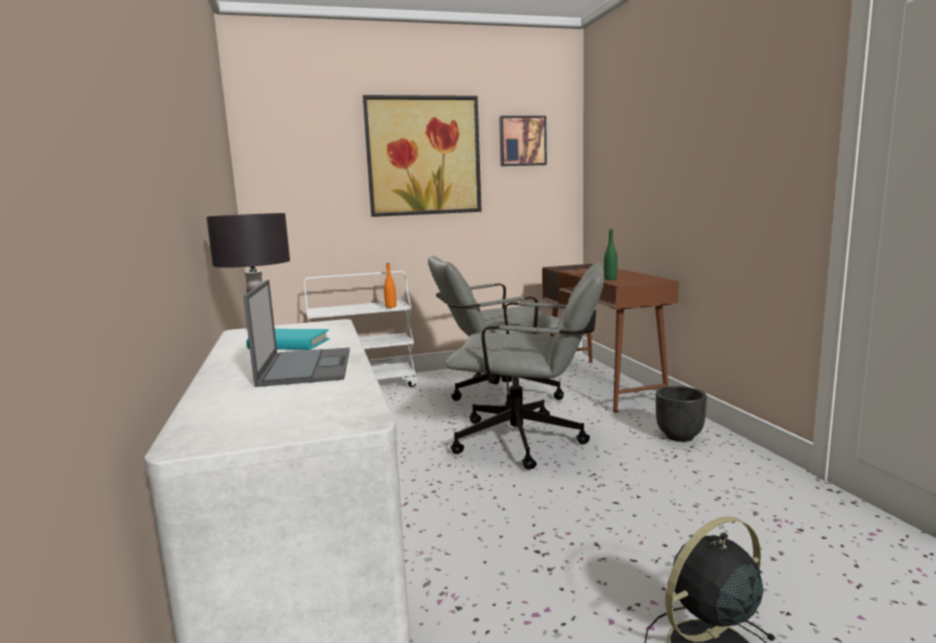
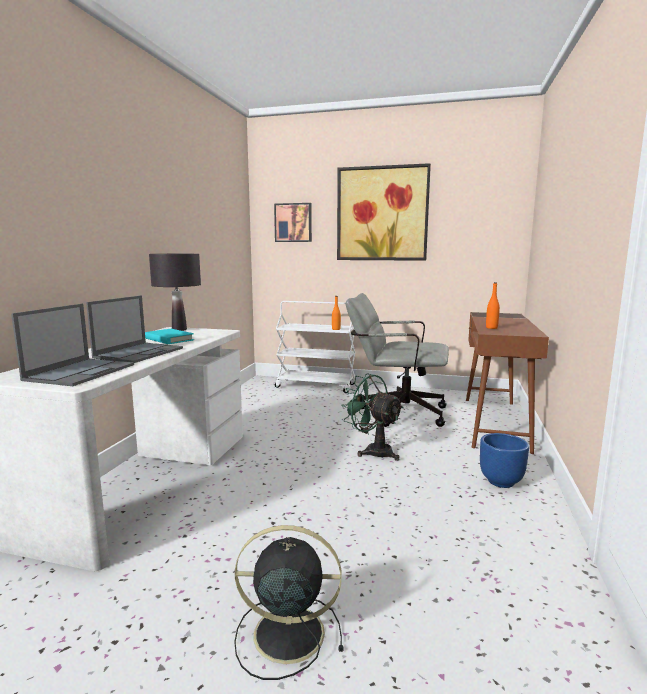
camera: 30 degrees right, 0 degrees up
(304, 406) = (81, 372): none -> laptop
(522, 141) = (470, 201): picture -> picture (293, 222)
(530, 441) = (373, 451): grey office chair -> green fan
(610, 279) = (491, 328): green bottle -> orange bottle
(680, 436) = (501, 482): black planter -> blue planter

